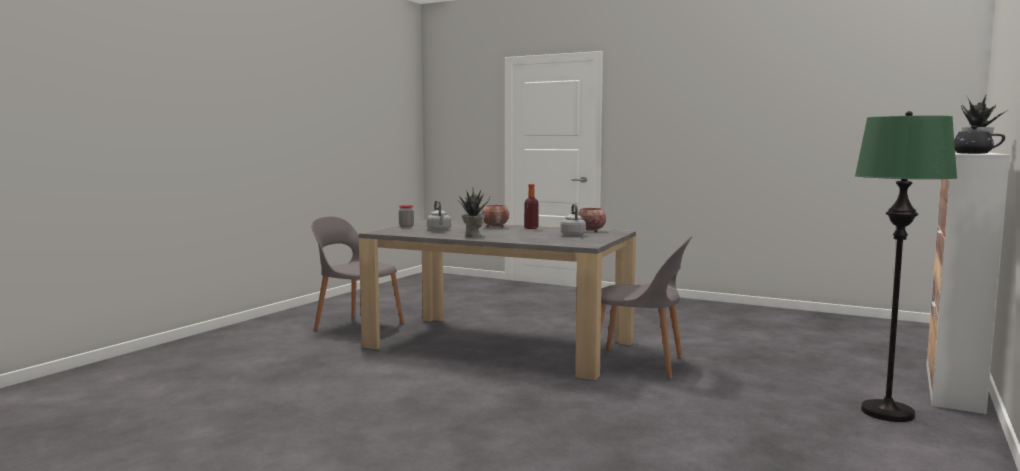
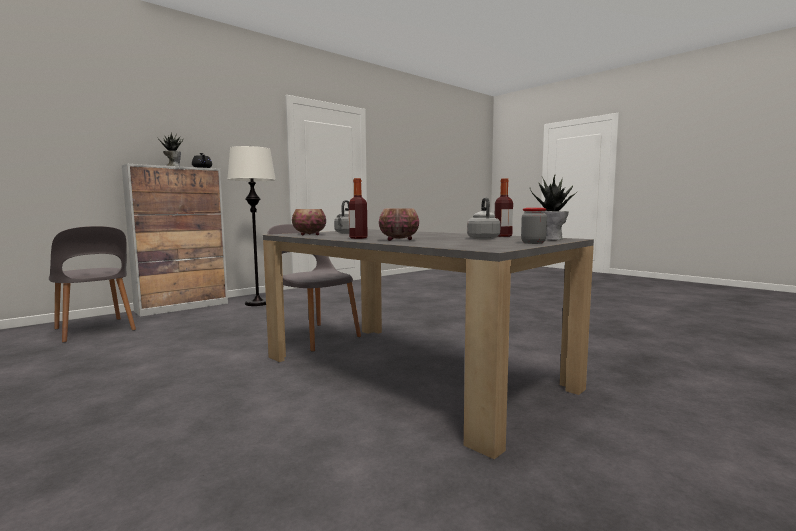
camera: 160 degrees left, 0 degrees up
(357, 326) = (632, 447): grey chair -> grey chair (94, 330)
(424, 234) = (503, 236): none -> bottle
(473, 236) = (448, 234): potted plant -> potted plant (551, 239)
(887, 413) = (258, 303): green floor lamp -> white floor lamp

